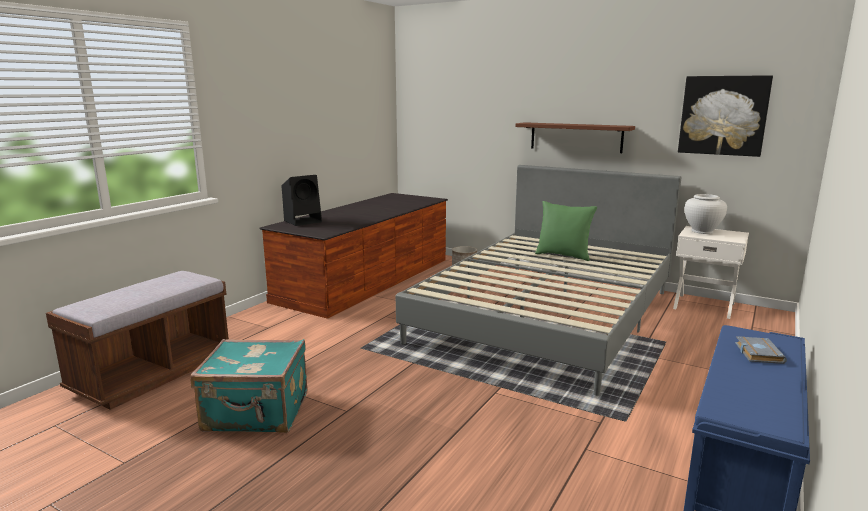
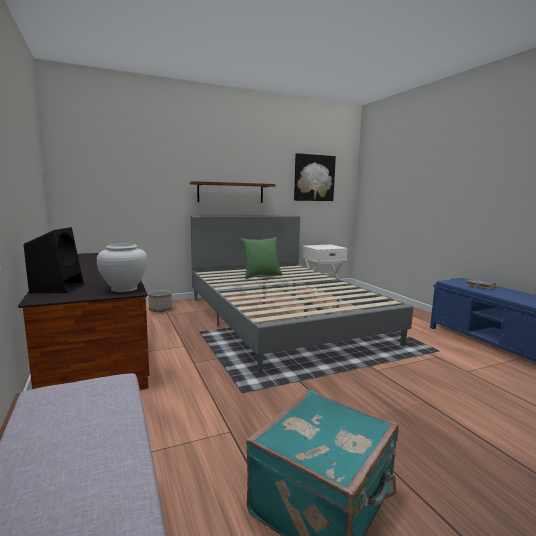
camera: 55 degrees left, 5 degrees down
(702, 231) = (317, 246): white vase -> white vase (124, 289)

